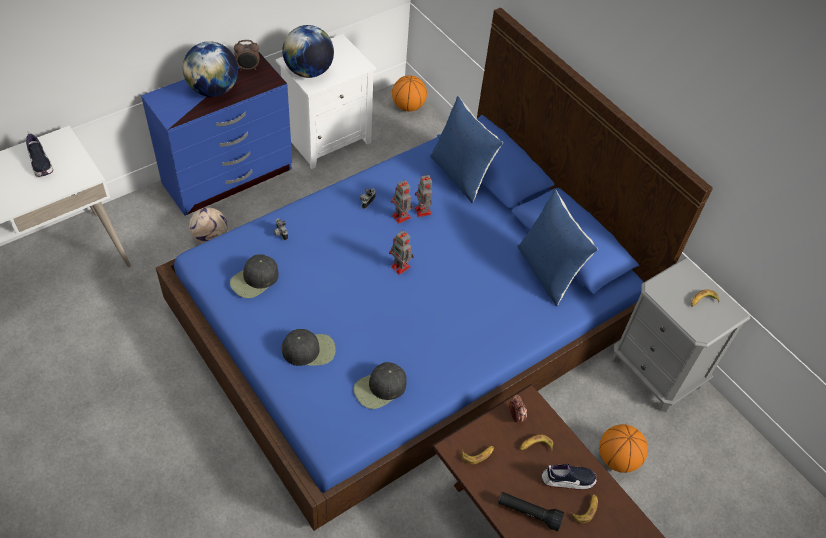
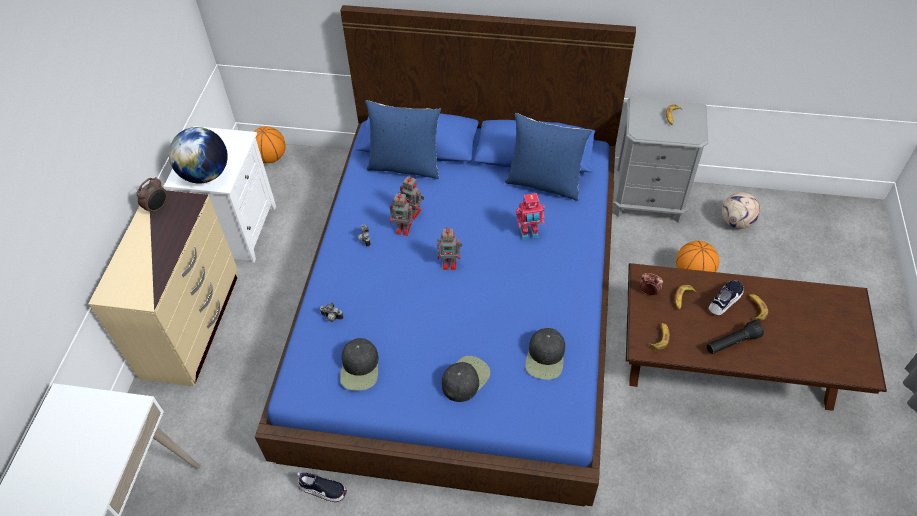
camera: 40 degrees left, 0 degrees up
(40, 163) = (70, 436): shoe -> shoe (323, 489)
(211, 238) = (240, 383): football -> football (736, 221)
(213, 90) = (151, 247): globe -> none
(229, 177) = (193, 324): blue dresser -> beige dresser
(485, 297) = (529, 234): none -> toy robot

